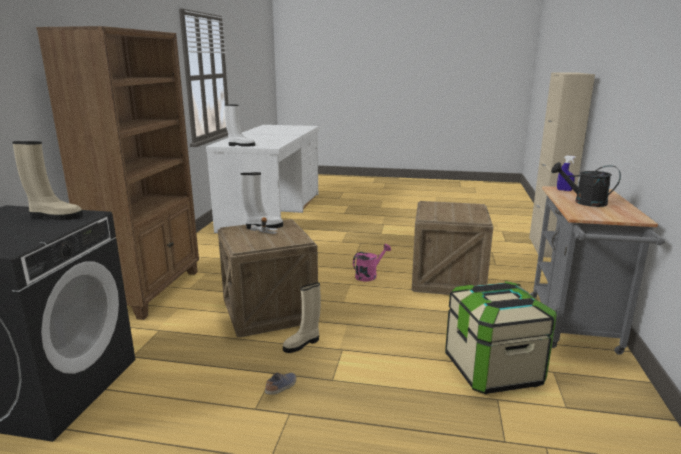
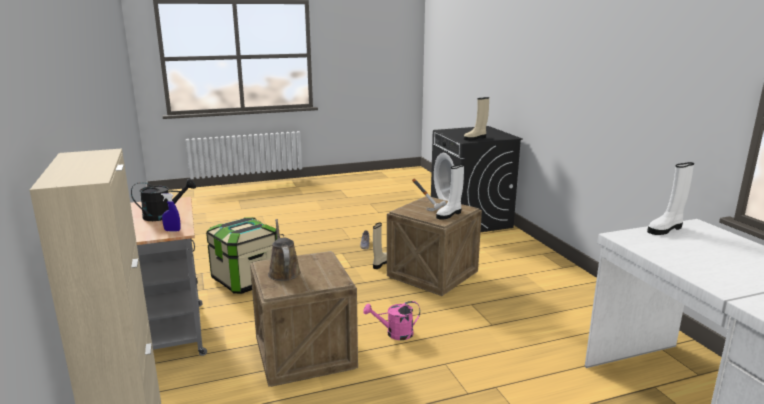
camera: 150 degrees right, 0 degrees up
(151, 291) = (544, 265): brown bookcase -> none
(369, 275) = (394, 334): pink watering can -> pink watering can turned 60 degrees clockwise
(466, 213) = (283, 272): none -> brown watering can

